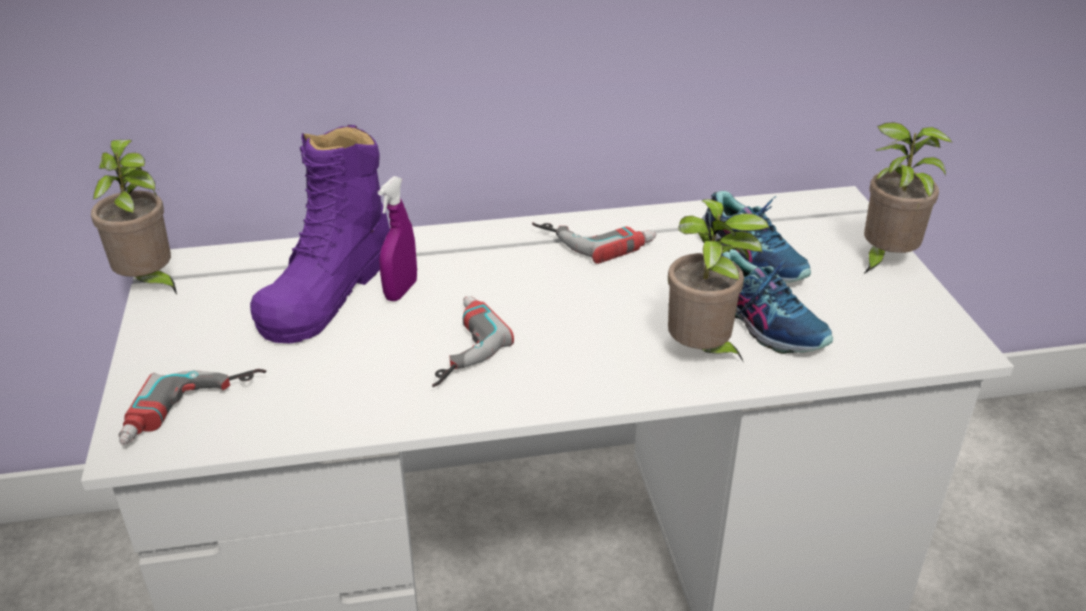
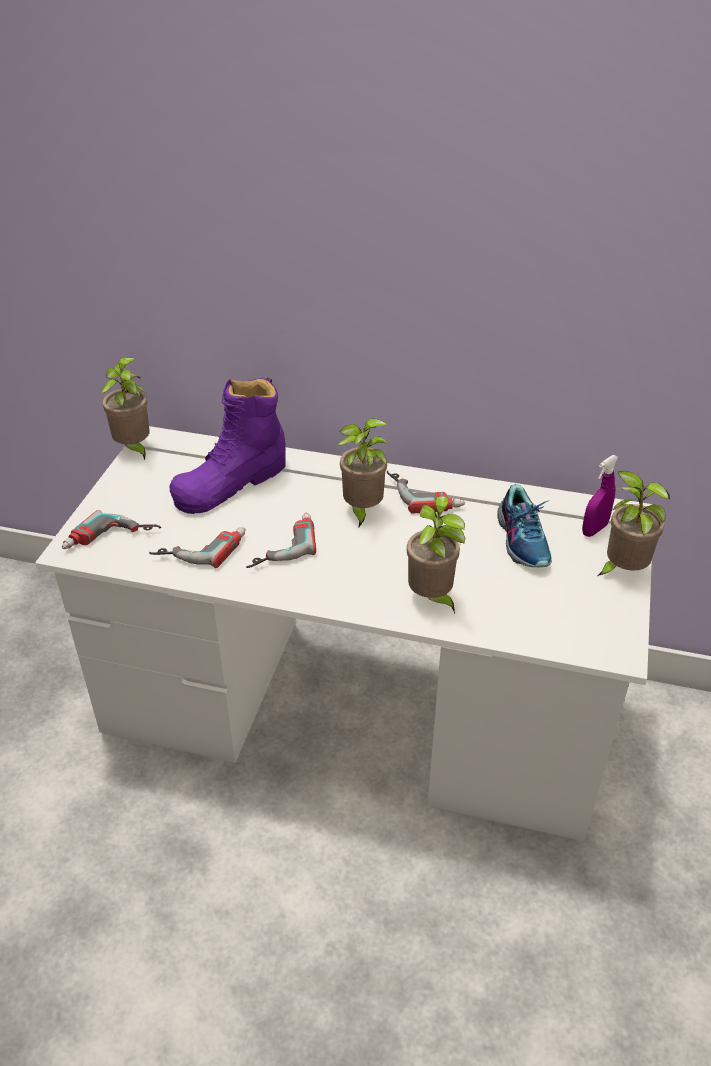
camera: 25 degrees right, 5 degrees up
(340, 381) = (200, 547): none -> power drill
(401, 291) = (274, 496): purple spray bottle -> purple spray bottle (594, 529)
(532, 278) = (362, 511): none -> potted plant
(765, 322) = (493, 590): shoe -> none

